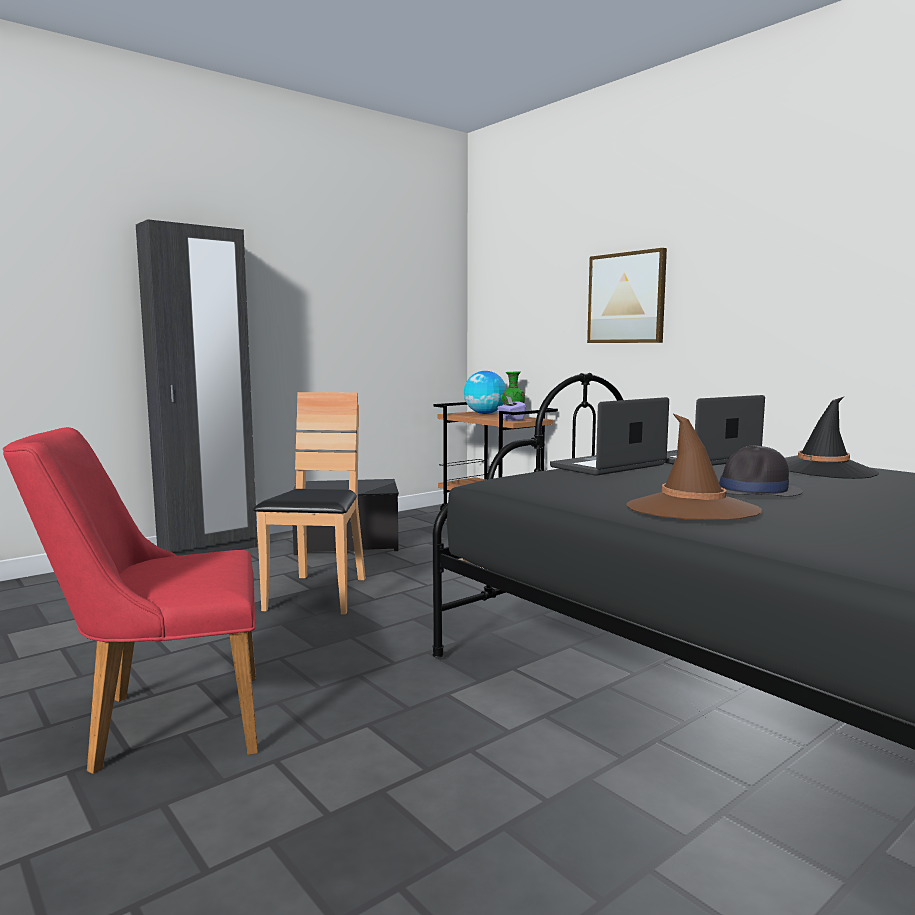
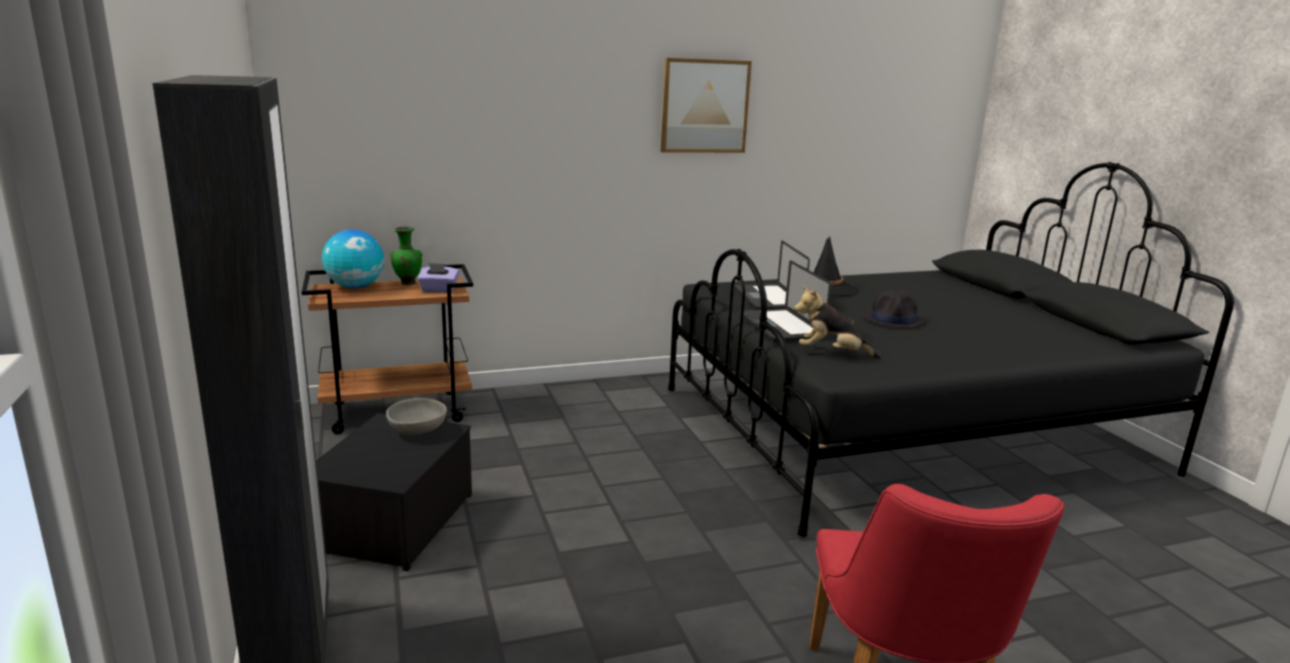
camera: 70 degrees left, 10 degrees up
(318, 595) = (592, 574): brown chair -> none
(375, 486) = (417, 431): none -> grey bowl
(552, 479) = (832, 353): none -> plush toy
(626, 298) = (552, 139): picture -> picture (704, 106)
(692, 509) = (951, 346): brown hat -> none

